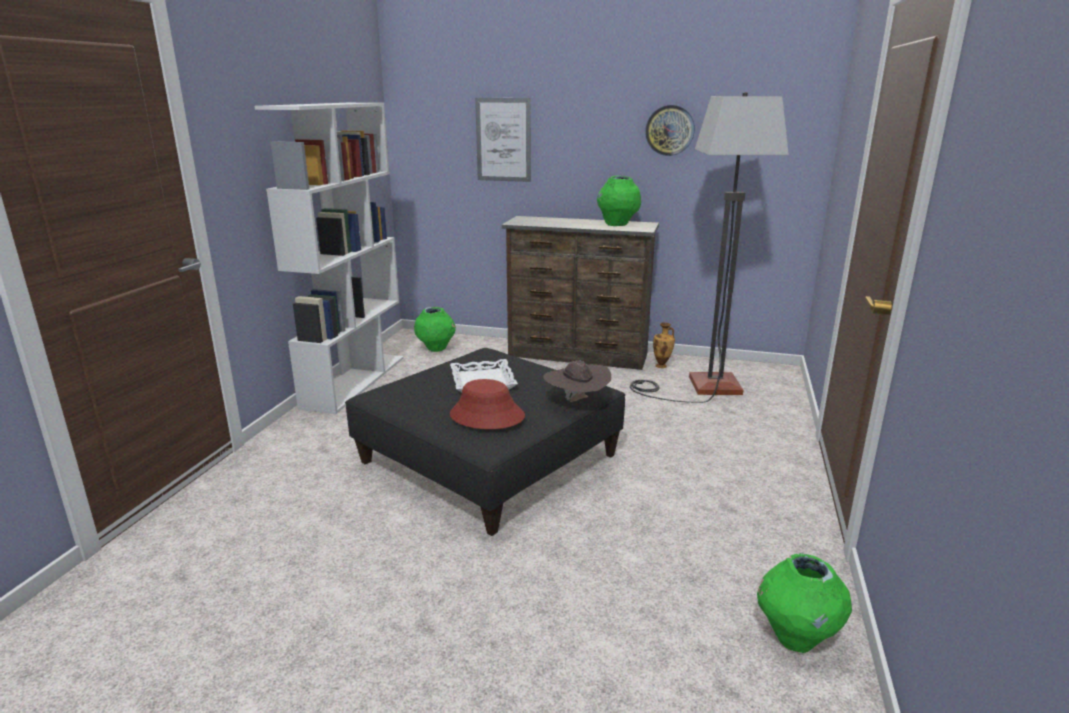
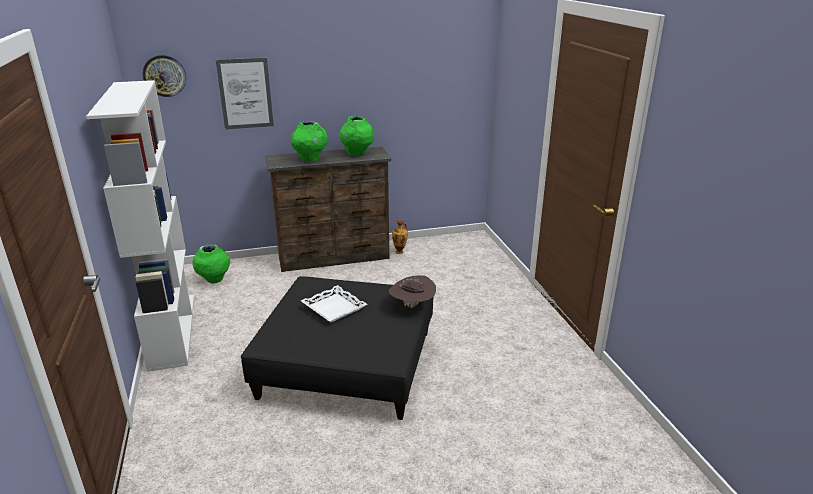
camera: 30 degrees left, 5 degrees up
(486, 416) = (367, 336): red hat -> none
(670, 130) = (382, 76): wall clock -> wall clock (164, 75)
(700, 387) = (437, 263): floor lamp -> none
(795, 637) = (608, 414): green vase -> green vase (310, 159)

